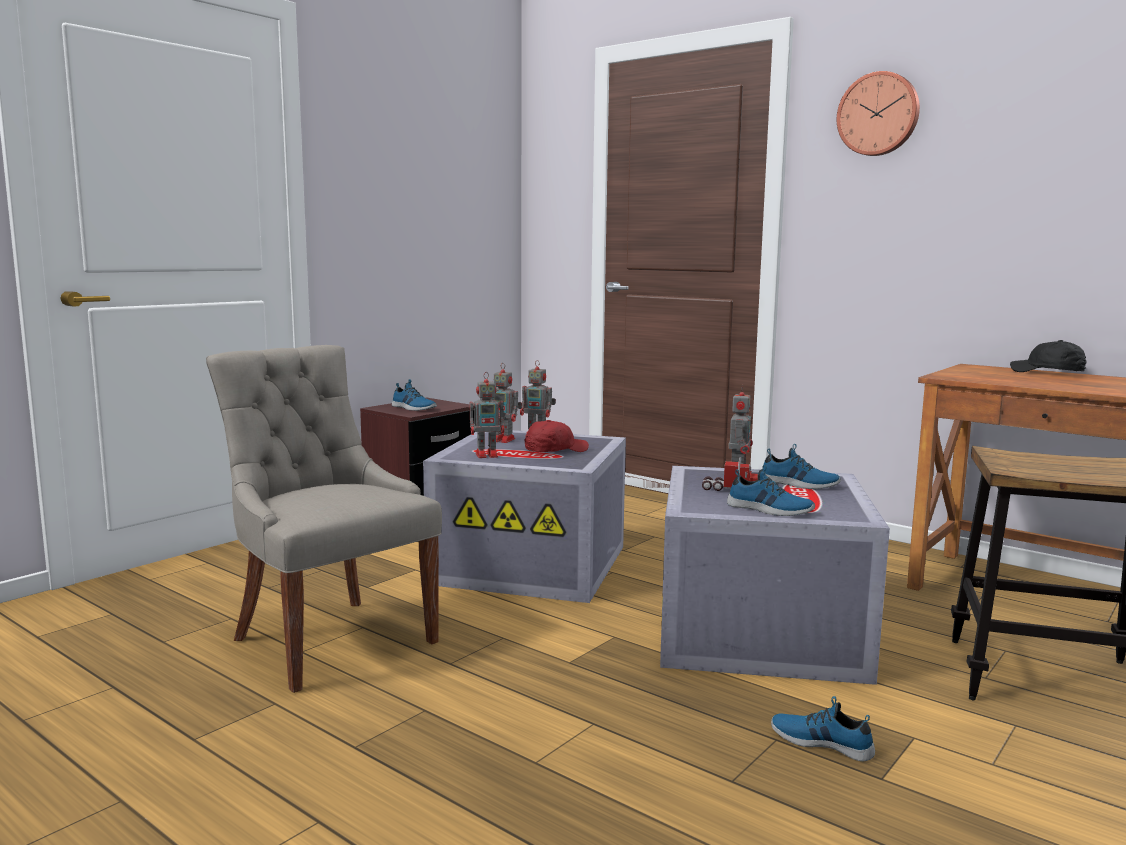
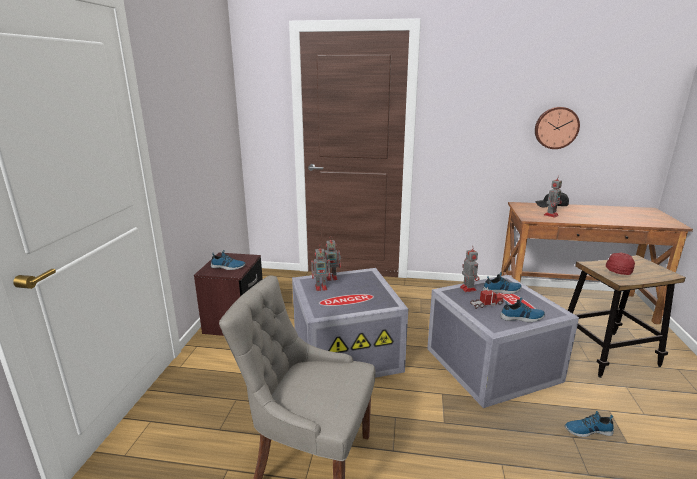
camera: 30 degrees left, 10 degrees up
(488, 455) = (334, 306): toy robot -> toy robot (551, 215)
(554, 451) = (362, 291): red cap -> red cap (618, 269)
(878, 114) = (469, 78): wall clock -> wall clock (556, 127)

